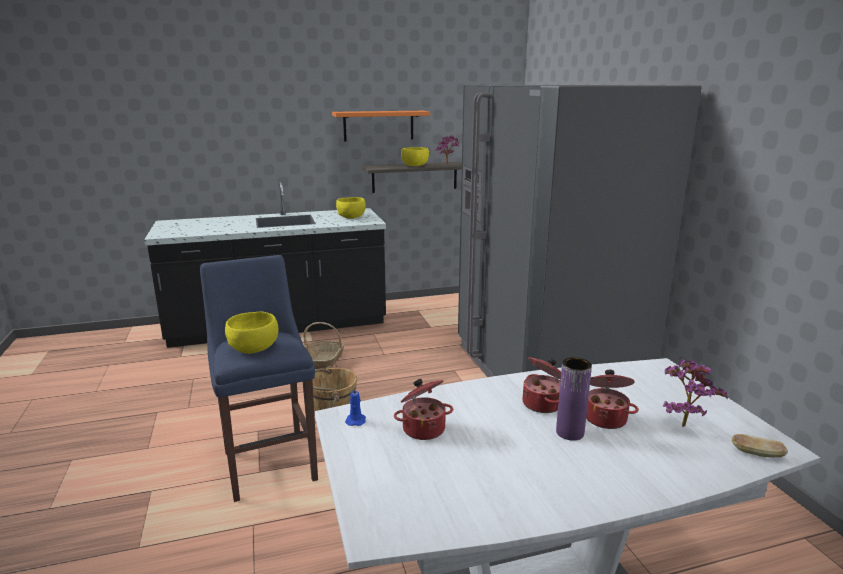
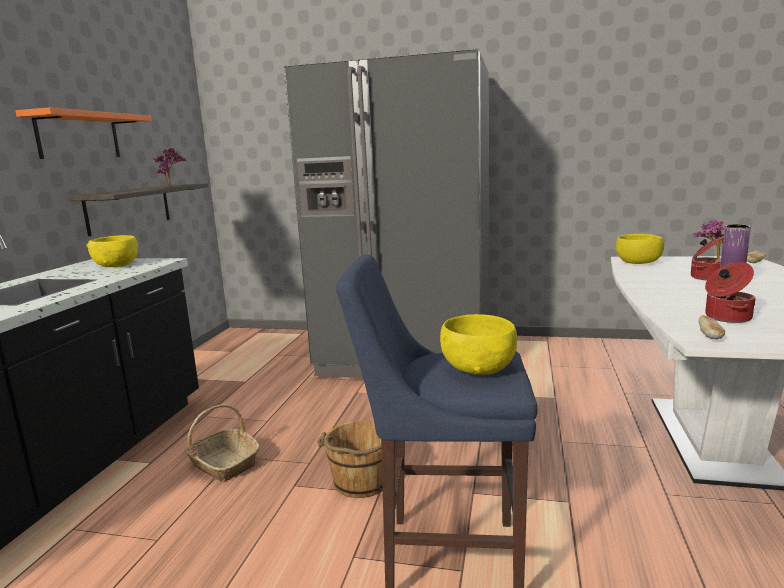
camera: 60 degrees left, 5 degrees down
(356, 420) = (710, 336): blue candle -> bread
(415, 166) = (146, 189): yellow bowl -> yellow bowl (638, 263)
(543, 404) = (681, 285): cooking pot -> none

